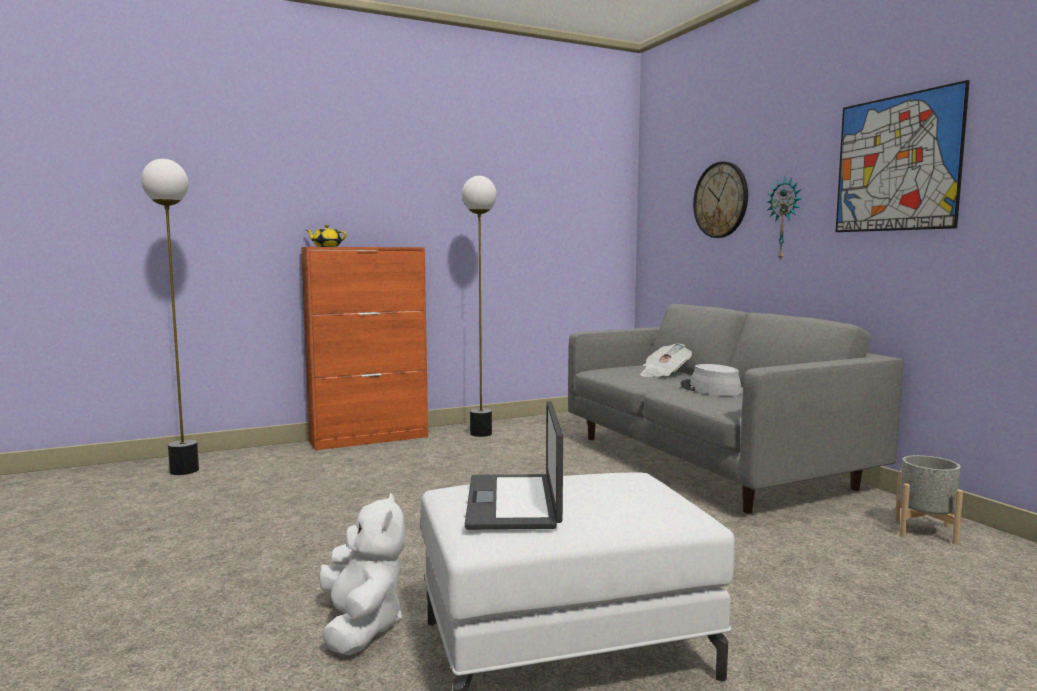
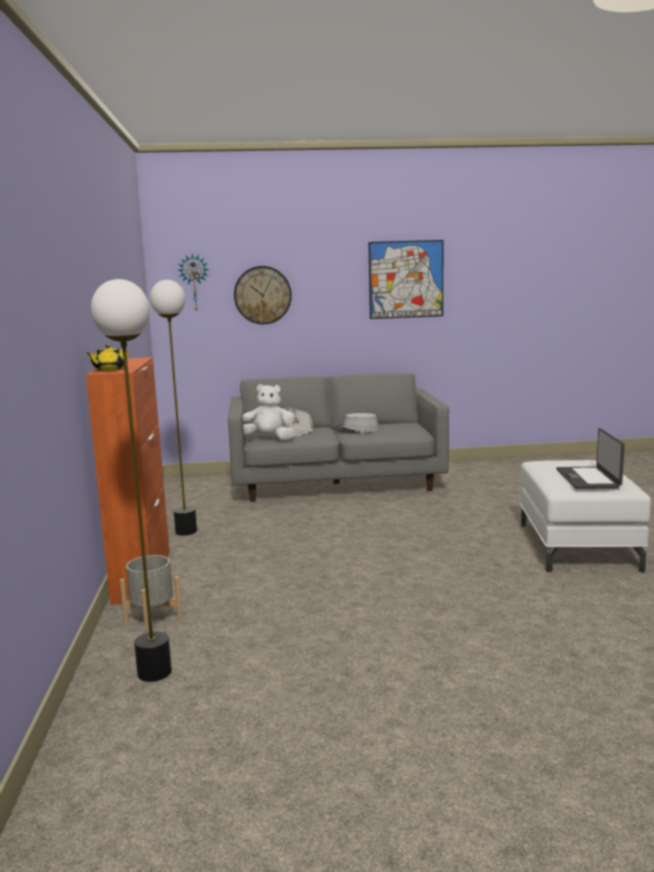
camera: 70 degrees left, 5 degrees up
(361, 627) = (551, 588): white plush toy -> white plush toy (268, 440)
(515, 502) = (588, 478): laptop -> laptop turned 75 degrees clockwise
(785, 219) = (327, 310): wall clock -> wall clock (194, 282)
(924, 531) = (469, 469): grey planter -> grey planter (153, 620)

